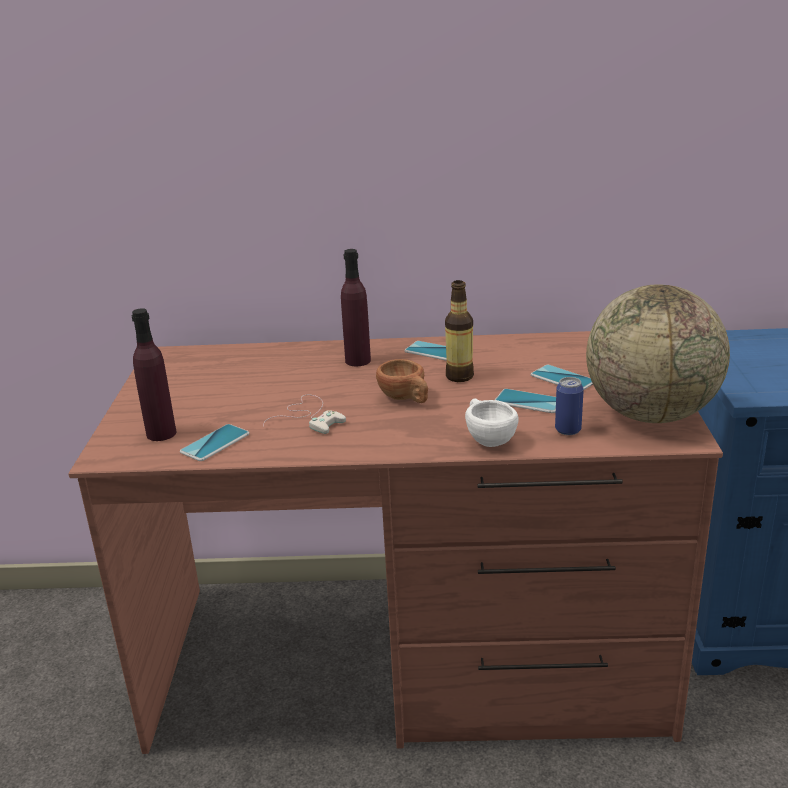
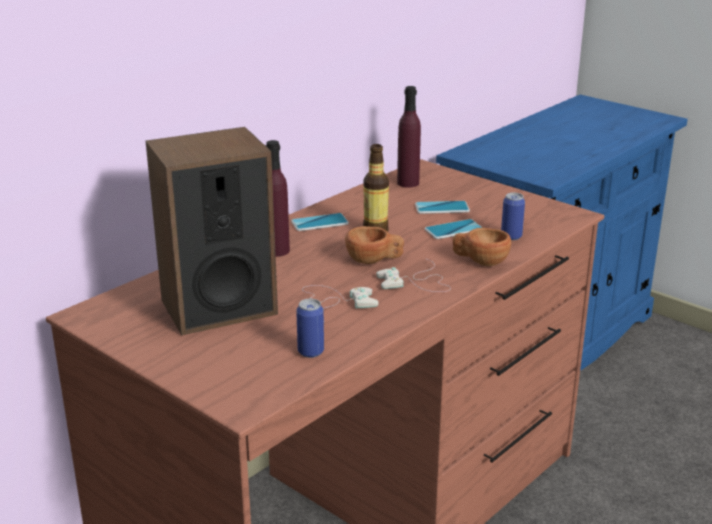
camera: 50 degrees left, 0 degrees up
(161, 433) = (248, 368): purple bottle -> purple bottle (408, 183)
(215, 443) = (310, 352): phone -> can
(236, 384) = (218, 307): none -> speaker
(396, 431) = (416, 282): none -> white game controller
(487, 438) = (480, 261): white cup -> brown cup
(651, 414) = (532, 209): globe -> none

